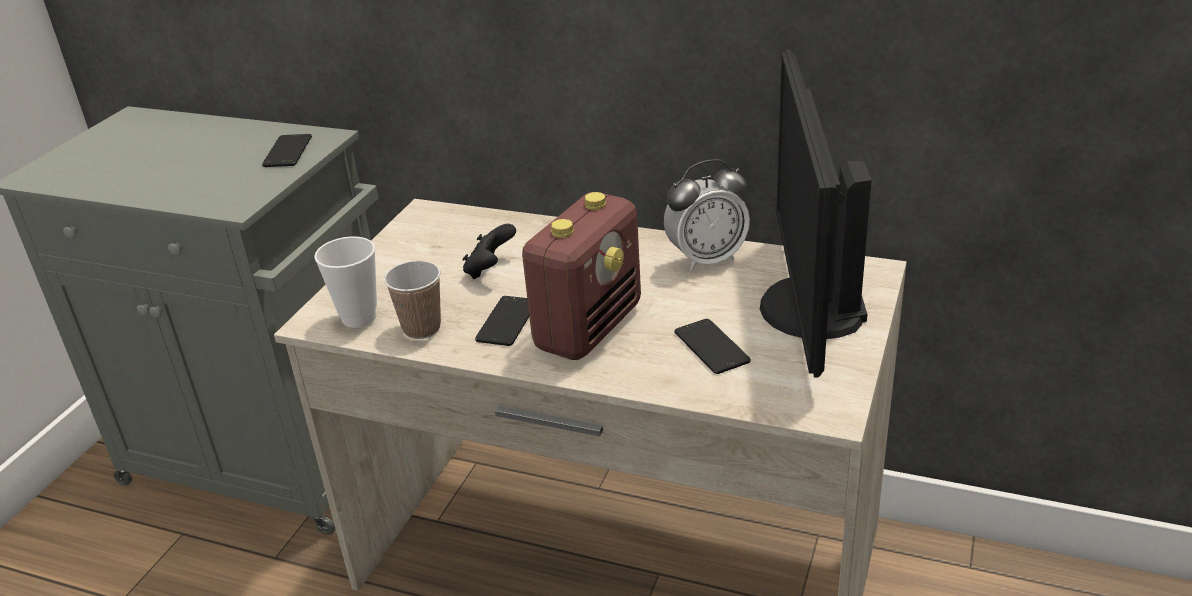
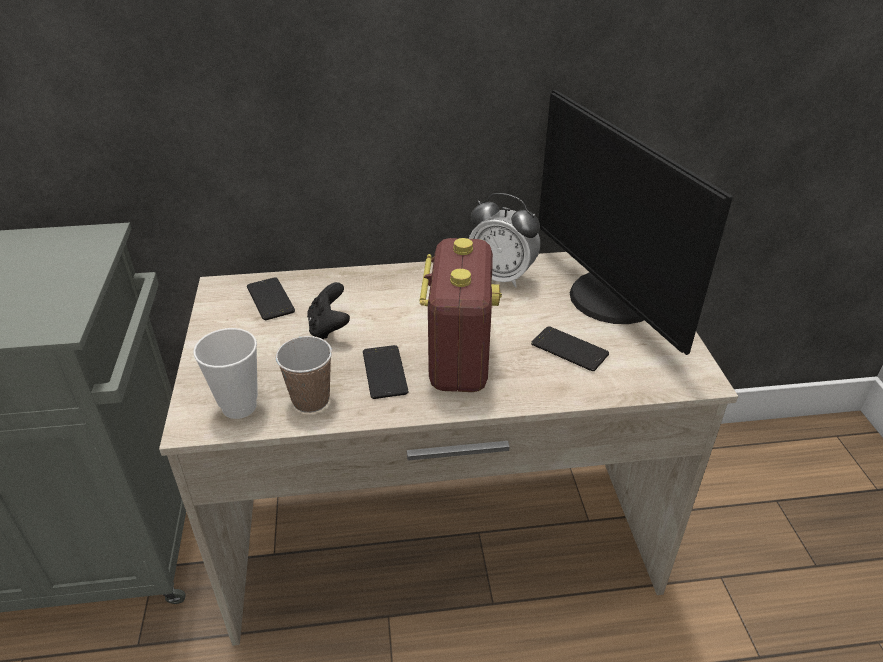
camera: 30 degrees left, 5 degrees up
(287, 151) = (69, 256): phone -> phone (270, 299)
(706, 259) = (502, 277): alarm clock -> alarm clock turned 75 degrees clockwise

